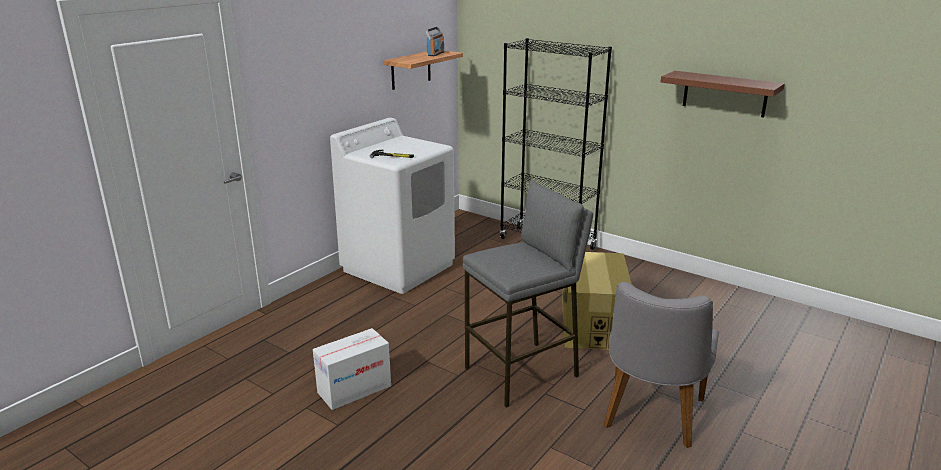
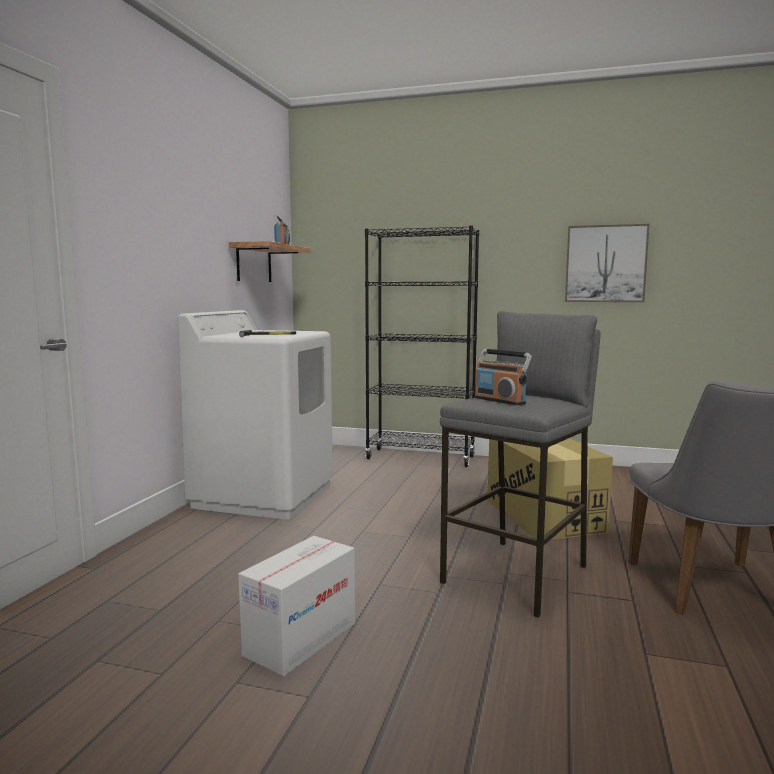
camera: 20 degrees left, 15 degrees down
(502, 259) = (500, 400): none -> radio
(724, 94) = (605, 264): brown shelf -> picture

